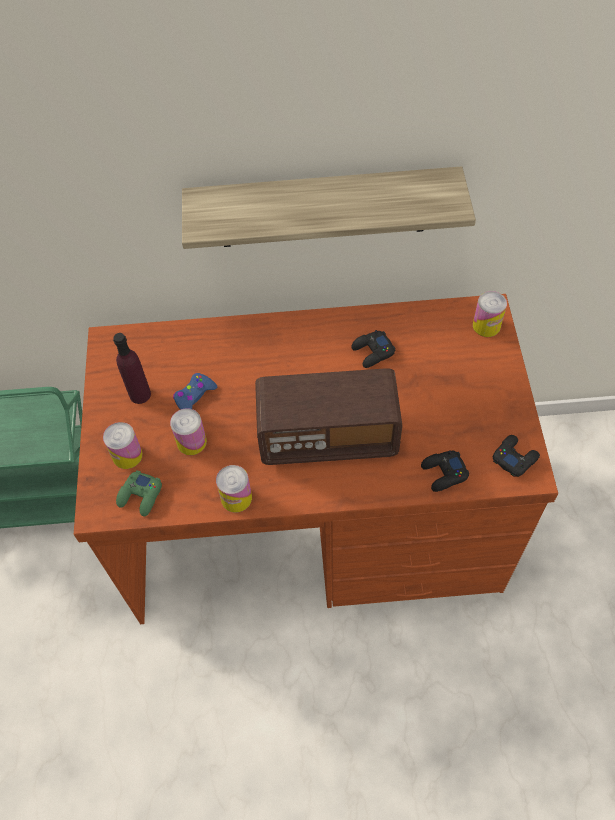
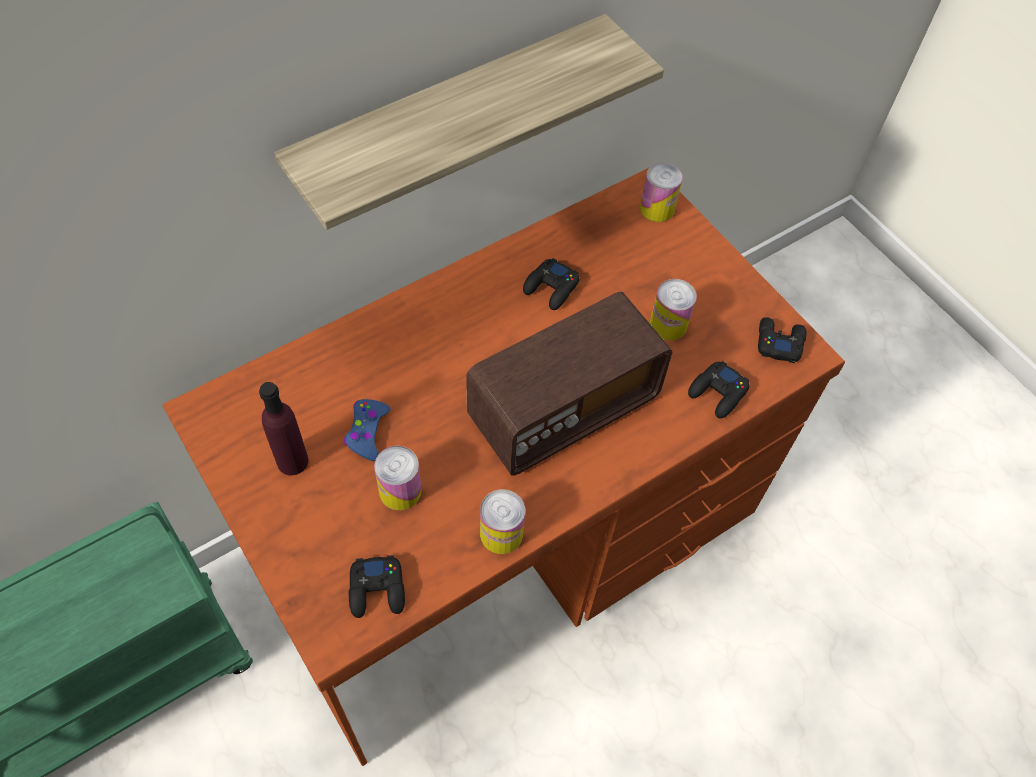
camera: 35 degrees left, 0 degrees up
(127, 455) = (326, 546): can -> can (668, 324)
(141, 496) = (377, 590): green game controller -> black game controller

